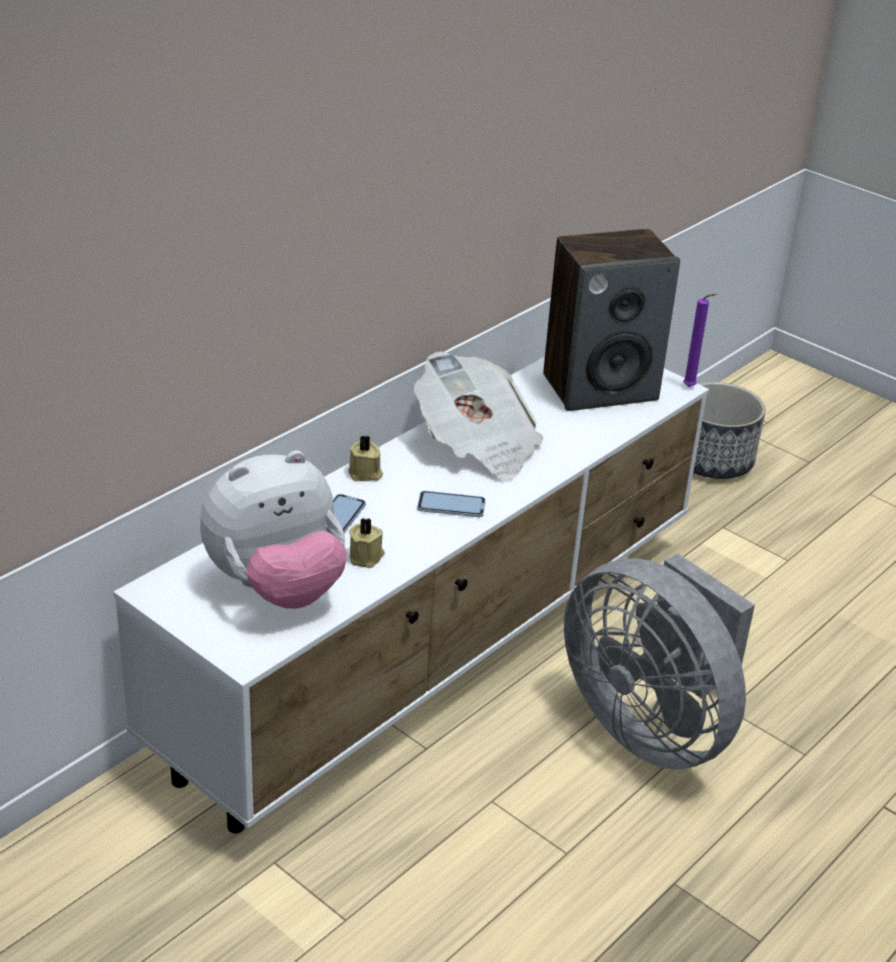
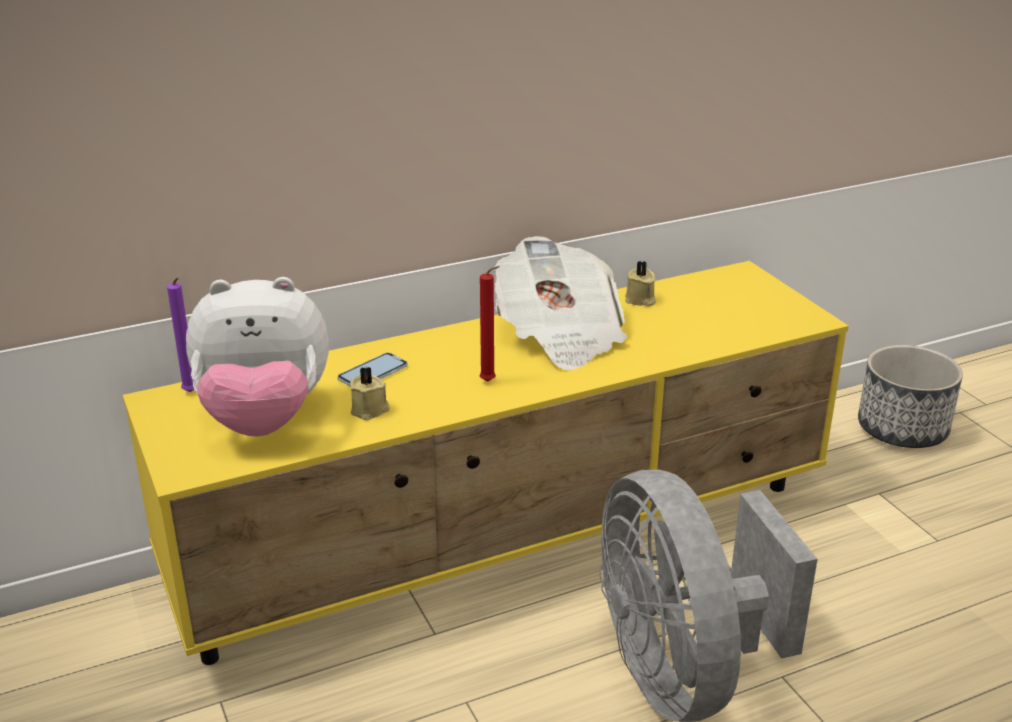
camera: 25 degrees right, 5 degrees down
(365, 474) = (430, 341): beige candle -> beige candle (640, 300)
(439, 647) = (509, 543): white tv stand -> yellow tv stand
(451, 506) = (490, 382): phone -> red candle
(600, 387) = (727, 306): speaker -> none
(691, 388) = (828, 321): purple candle -> purple candle (191, 393)

